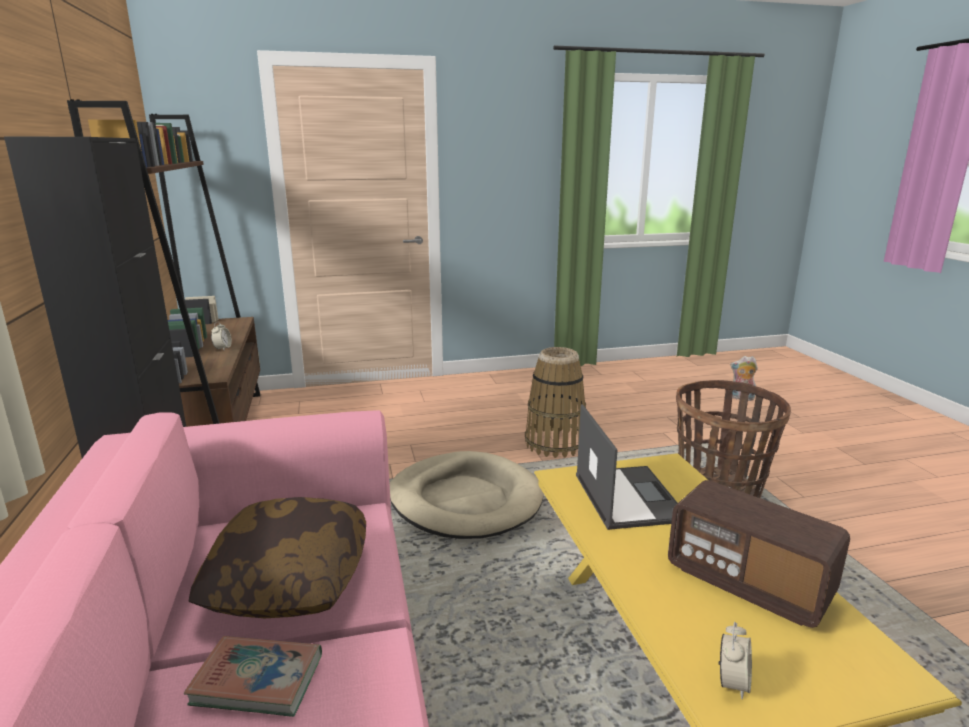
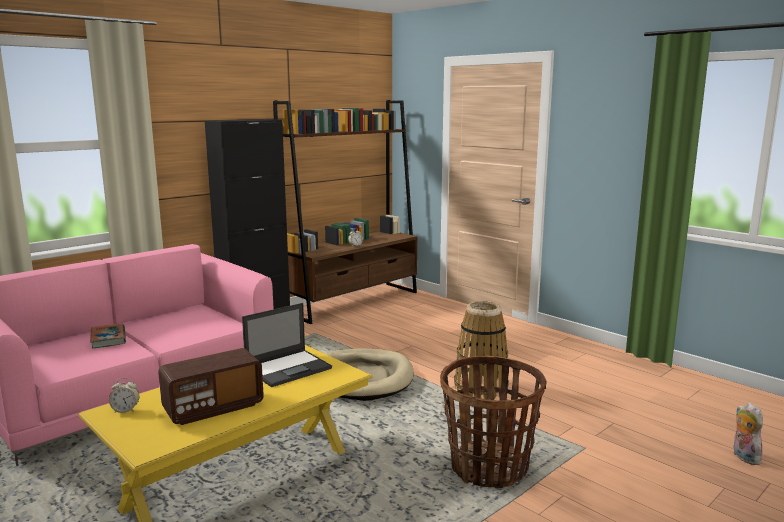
camera: 60 degrees right, 5 degrees down
(289, 579) = (171, 326): pillow -> none
(748, 582) = (213, 408): radio -> radio turned 135 degrees counterclockwise

